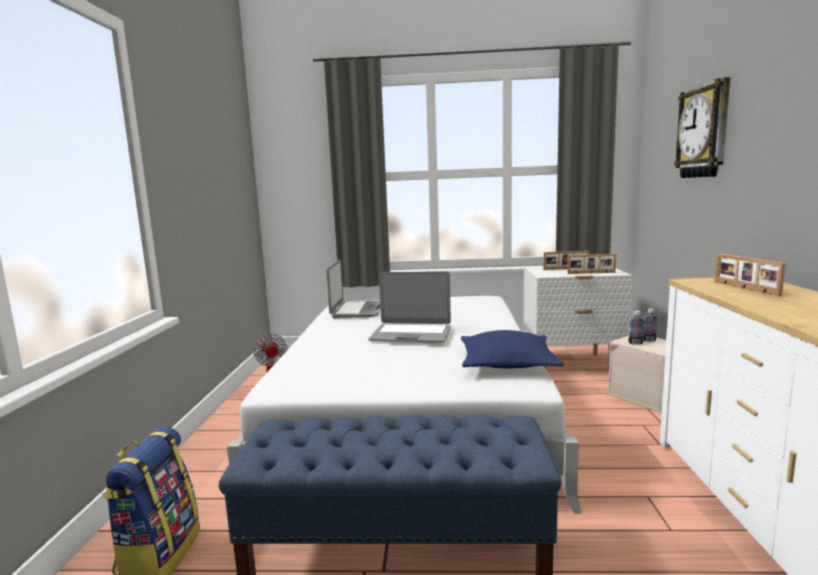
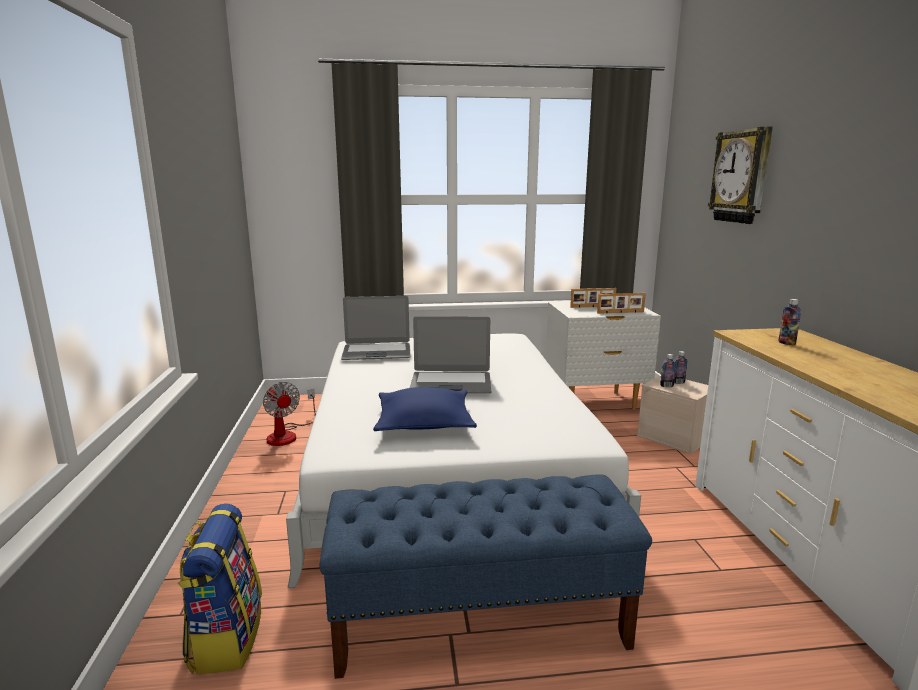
camera: 10 degrees left, 5 degrees up
(358, 310) = (377, 352): laptop -> laptop turned 90 degrees clockwise
(507, 363) = (562, 416): blue pillow -> blue pillow (424, 422)
(744, 288) = (786, 343): picture frame -> bottle

